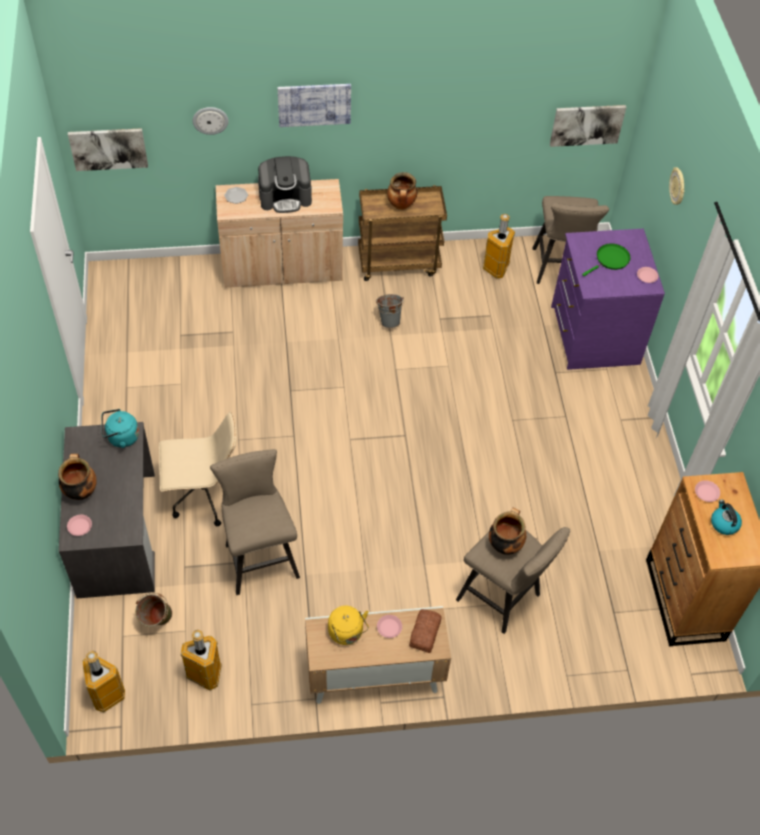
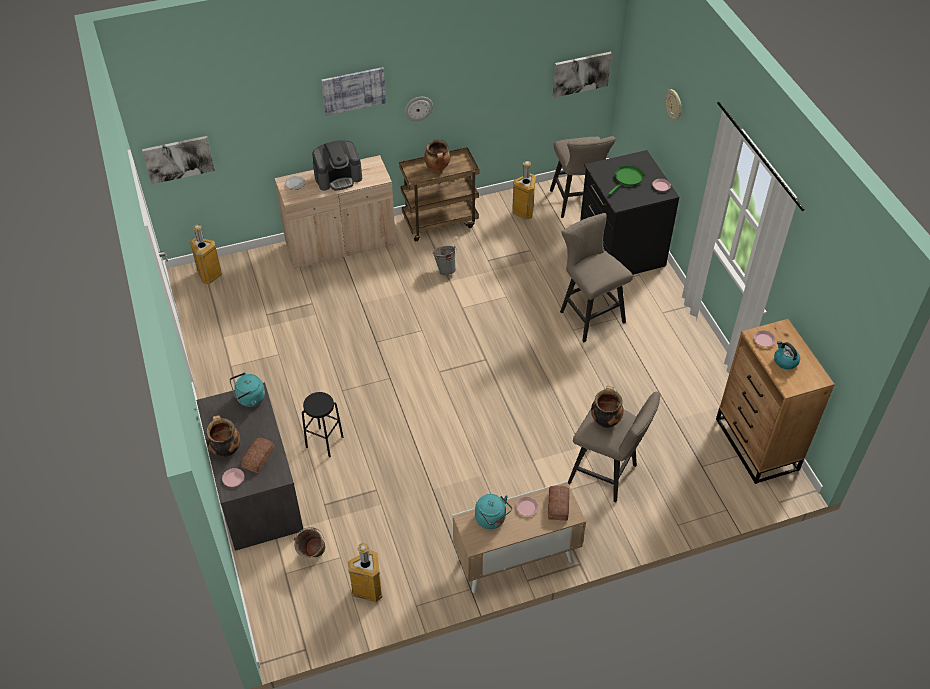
camera: 10 degrees left, 5 degrees down
(106, 694) = (284, 625): trash can -> trash can (208, 275)
(113, 507) = (259, 457): none -> bread
(204, 495) = (324, 442): beige office chair -> black stool
(210, 120) = (265, 118): wall clock -> wall clock (418, 108)
(259, 557) = (388, 483): beige stool -> beige stool (589, 315)
(347, 633) = (492, 519): yellow kettle -> turquoise kettle
(593, 335) = (620, 250): purple dresser -> black dresser

